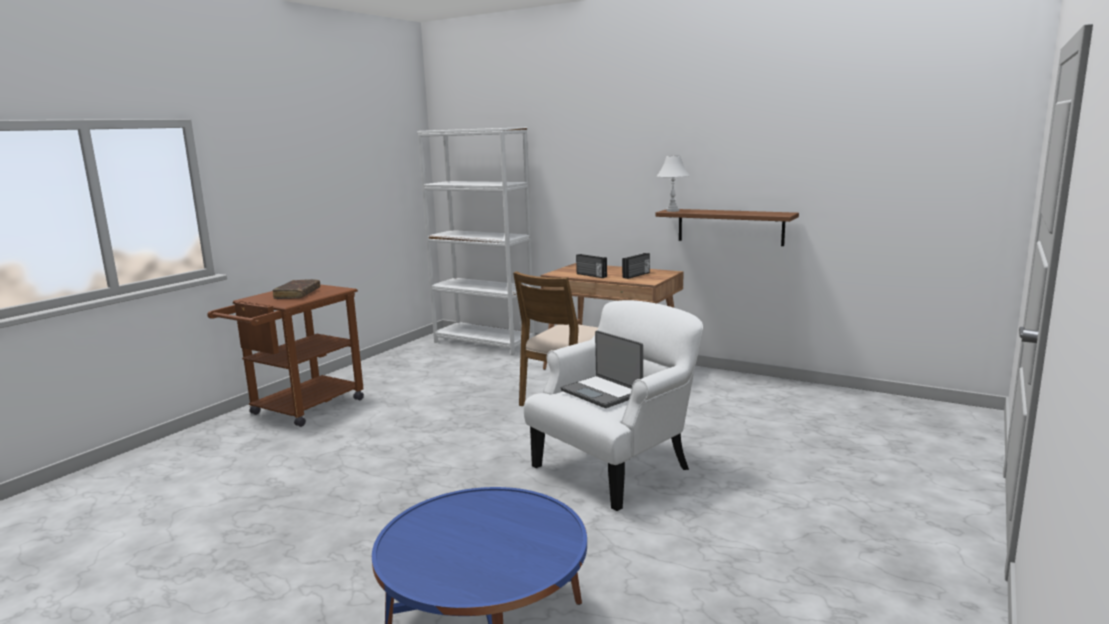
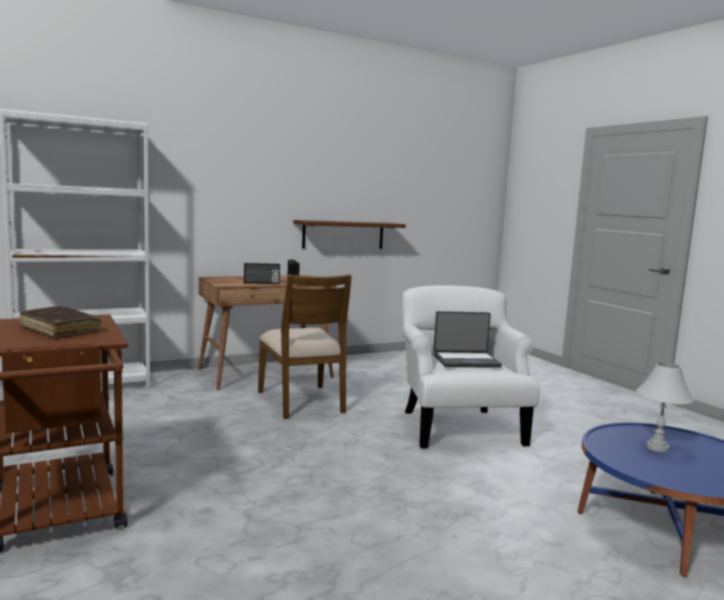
camera: 60 degrees left, 5 degrees down
(672, 210) = (310, 220): white table lamp -> white table lamp (657, 448)

